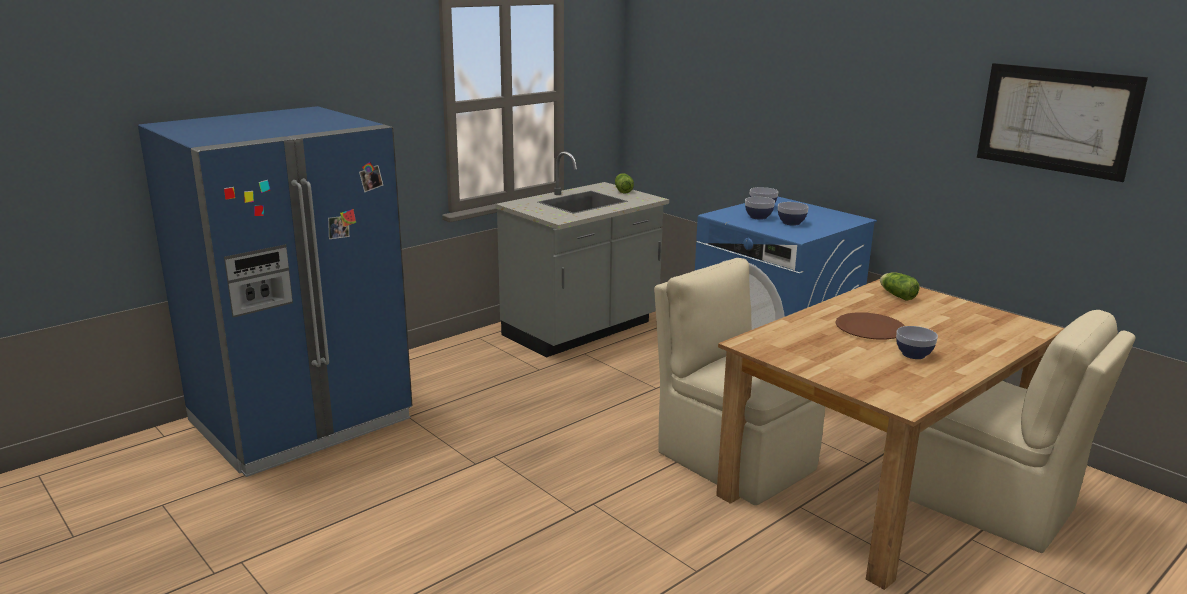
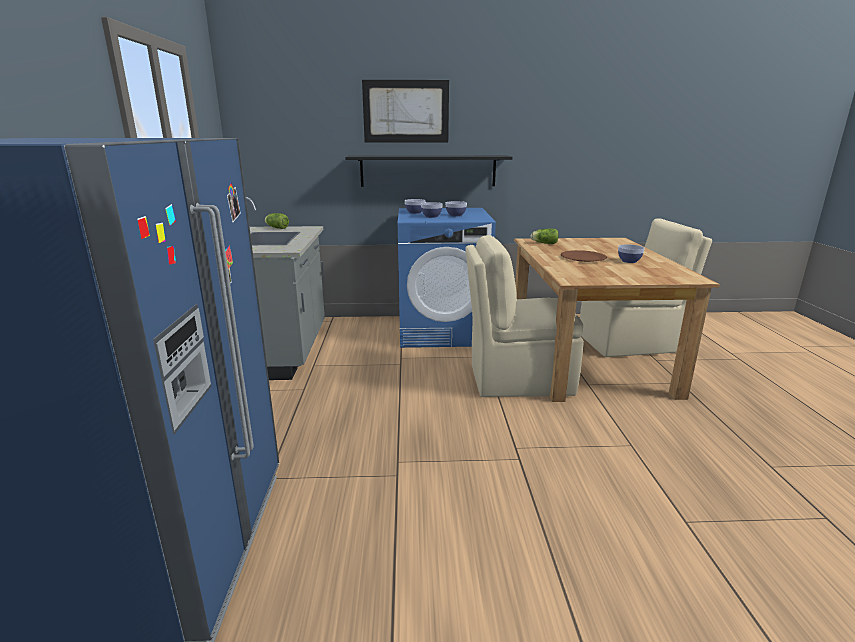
camera: 50 degrees left, 0 degrees up
(816, 152) = (428, 171): none -> black shelf
(1056, 120) = (586, 124): picture -> picture (406, 111)

